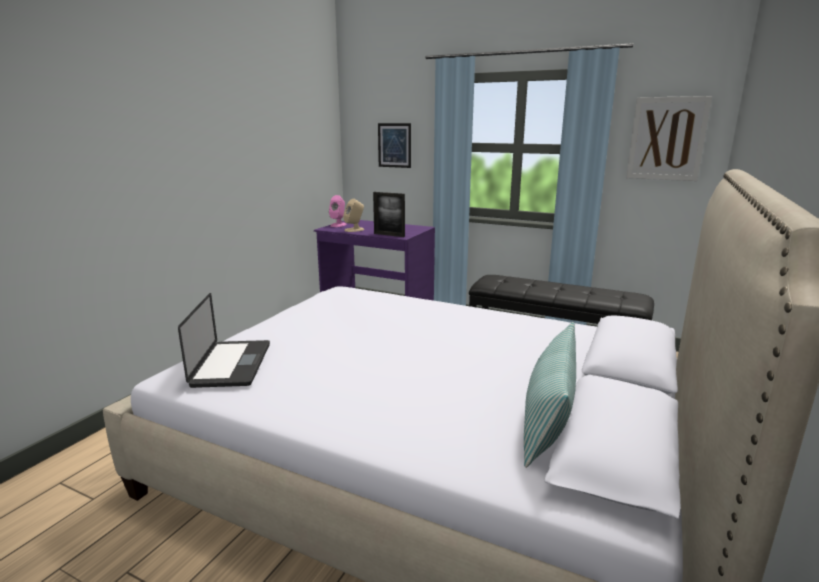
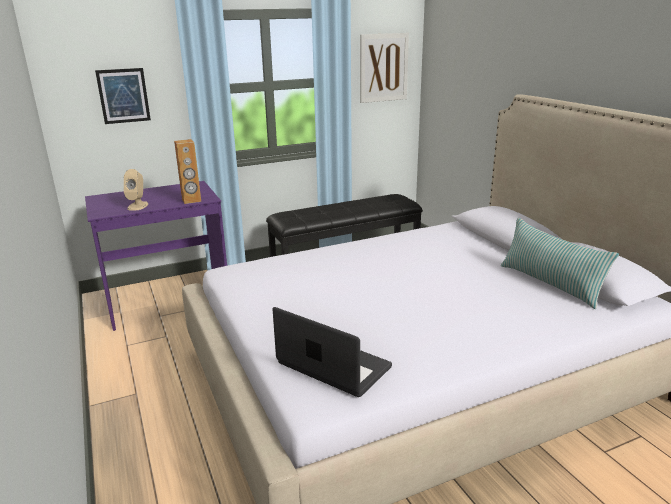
camera: 50 degrees left, 5 degrees up
(338, 225) = (99, 206): pink speaker -> none
(389, 235) = (191, 200): picture frame -> brown speaker

